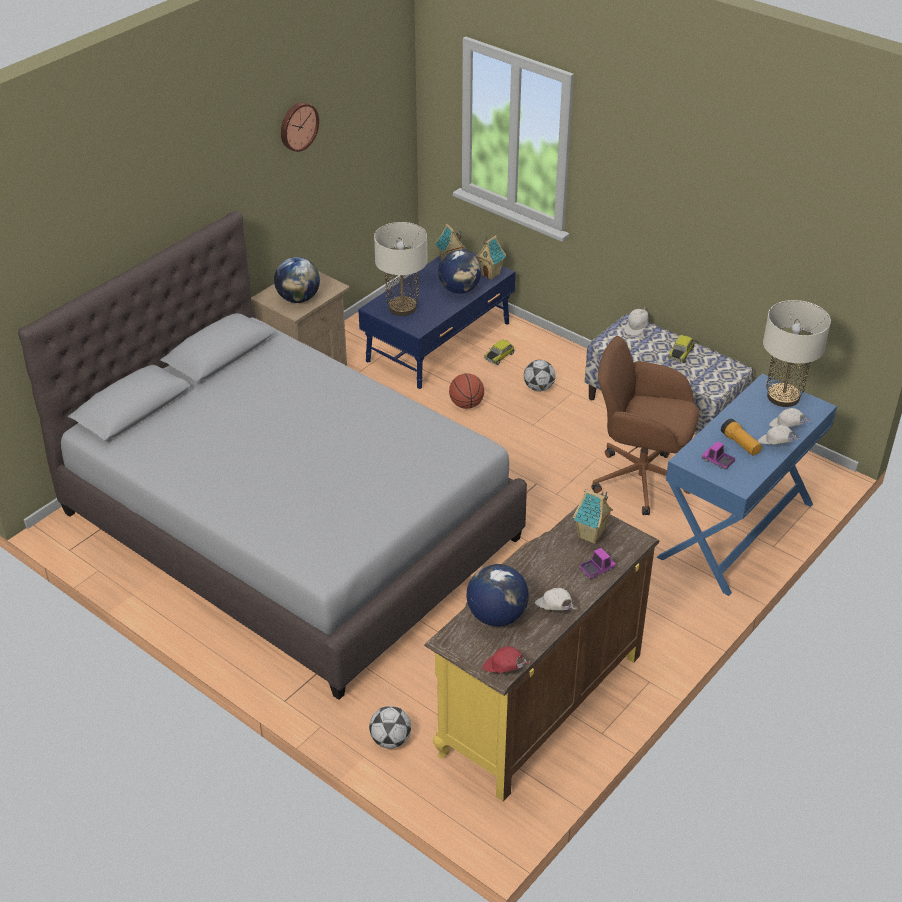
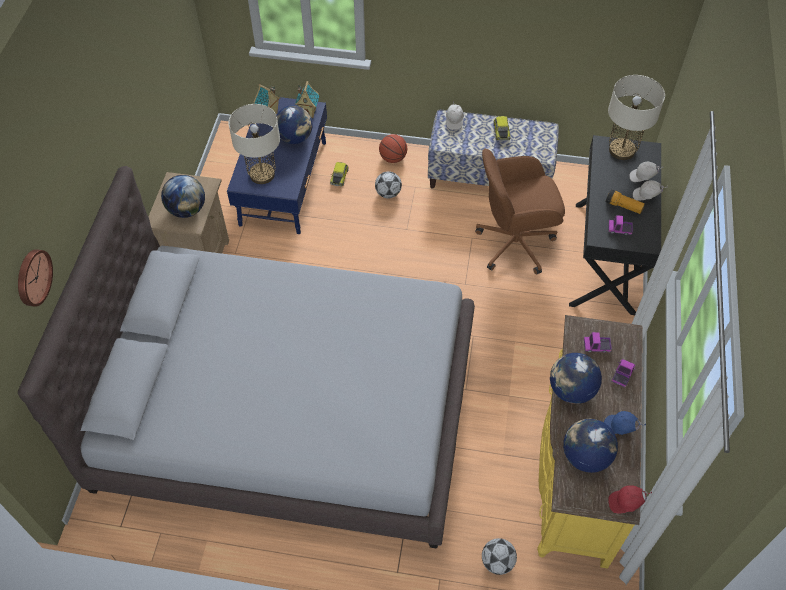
camera: 30 degrees left, 15 degrees up
(298, 126) = (132, 59): wall clock -> wall clock (32, 277)
(466, 404) = (345, 232): basketball -> basketball (393, 158)
(530, 559) = (571, 390): none -> globe
(554, 609) = (619, 428): white cap -> blue cap
(591, 536) = (596, 346): toy house -> toy truck
(737, 531) = (605, 257): blue desk -> black desk

